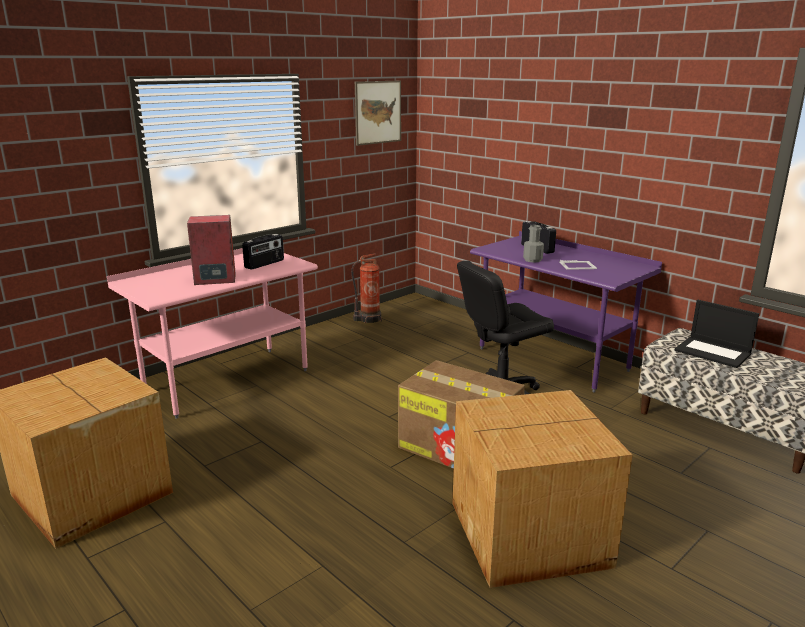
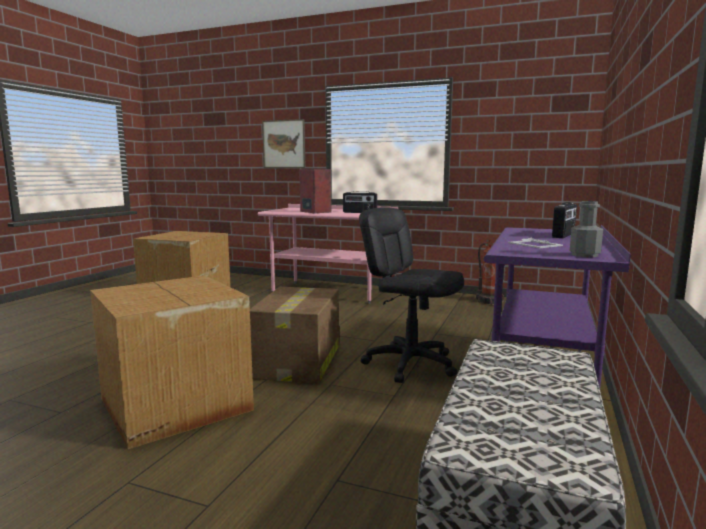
camera: 65 degrees right, 10 degrees down
(378, 112) = (543, 109): picture -> picture (284, 144)
(532, 260) = (515, 236): grey bottle -> grey bottle (584, 255)
(713, 352) = (522, 374): laptop -> none

